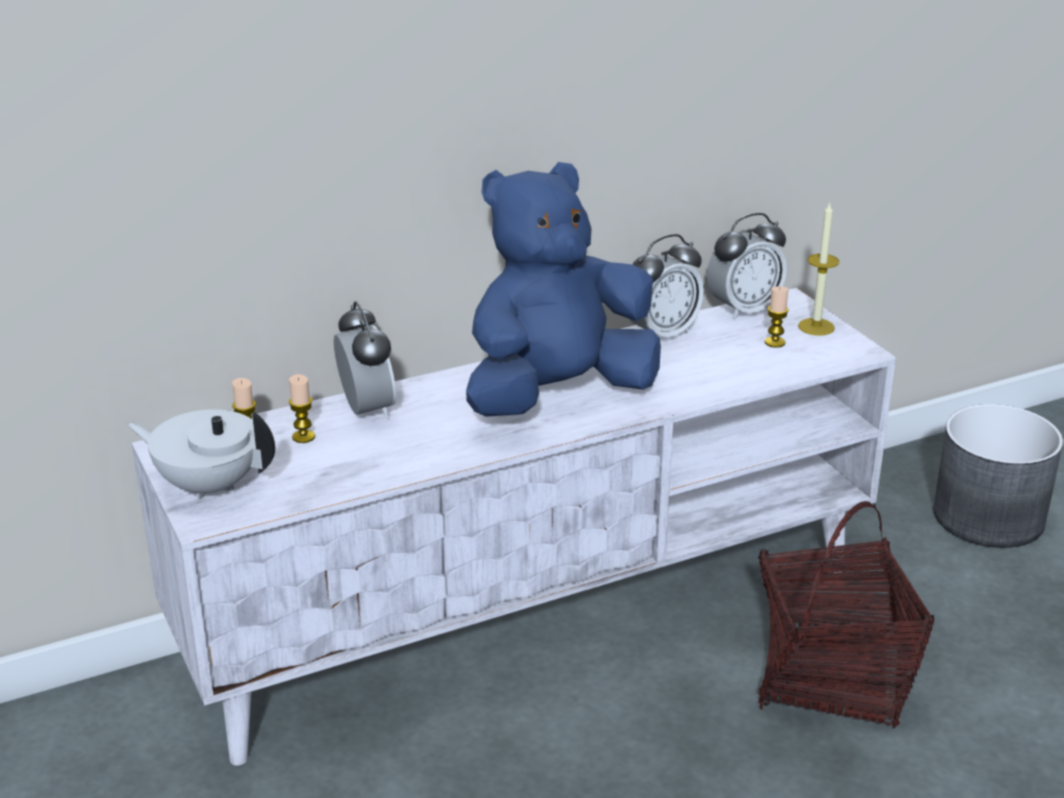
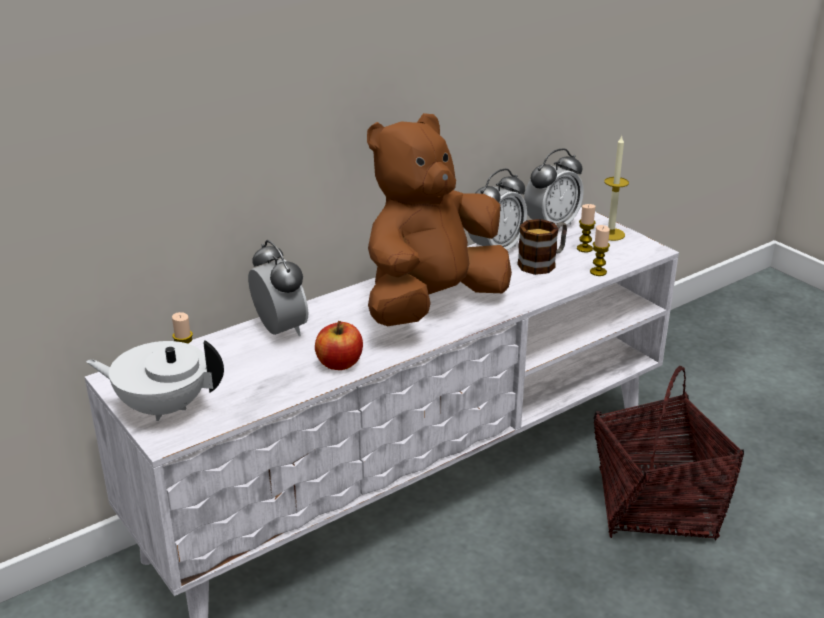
camera: 10 degrees left, 0 degrees up
(303, 437) = (233, 357): candle -> candle (598, 272)
(424, 455) = (339, 363): none -> apple
(557, 395) = (431, 304): blue plush toy -> brown plush toy
(714, 356) = (542, 263): none -> mug
(990, 517) = (729, 368): grey planter -> none

